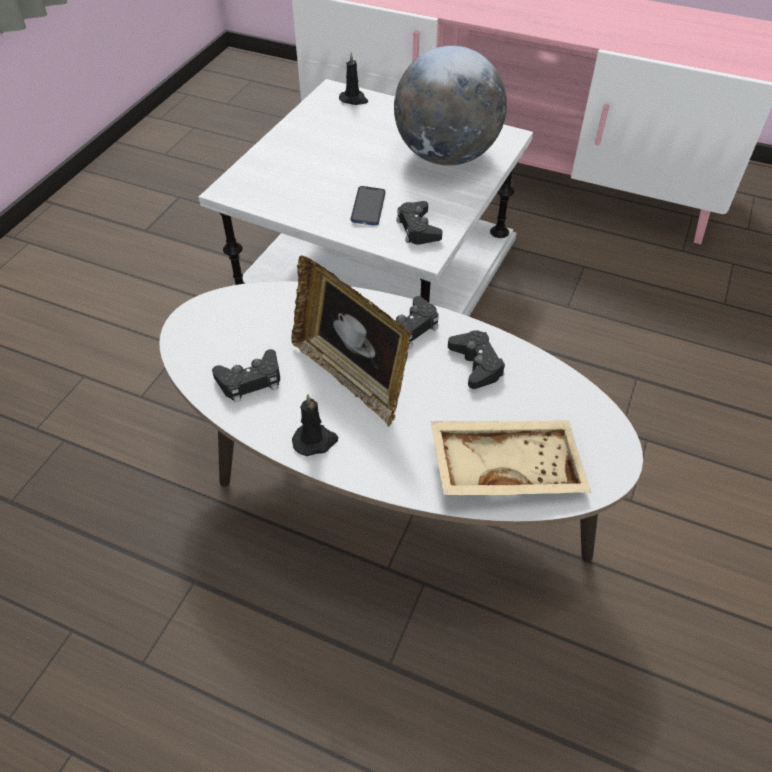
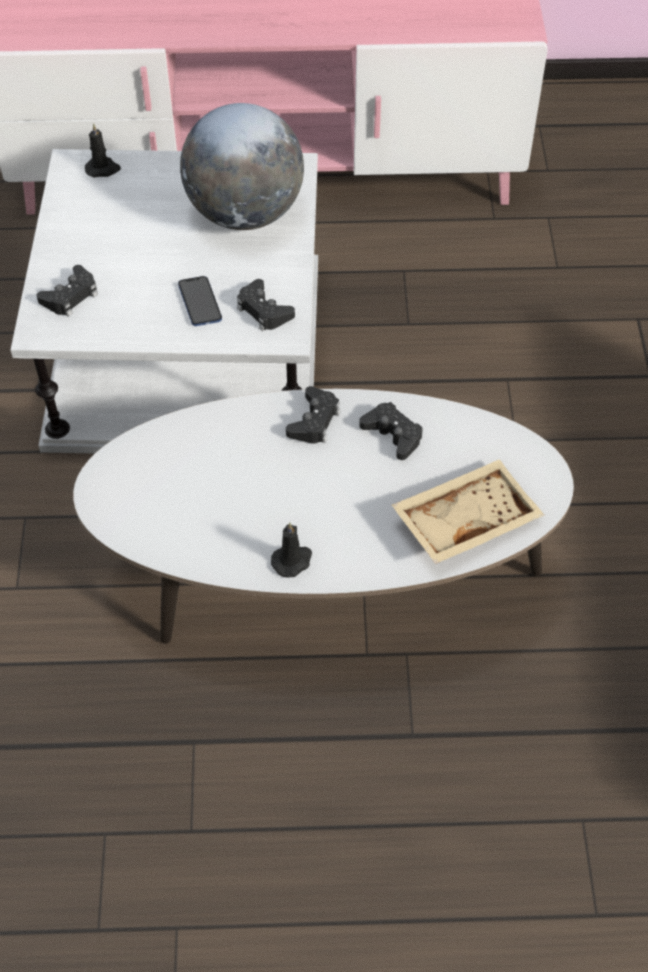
camera: 25 degrees left, 5 degrees up
(250, 381) = (198, 528): black game controller -> black game controller (70, 296)
(351, 376) = (288, 488): picture frame -> none

